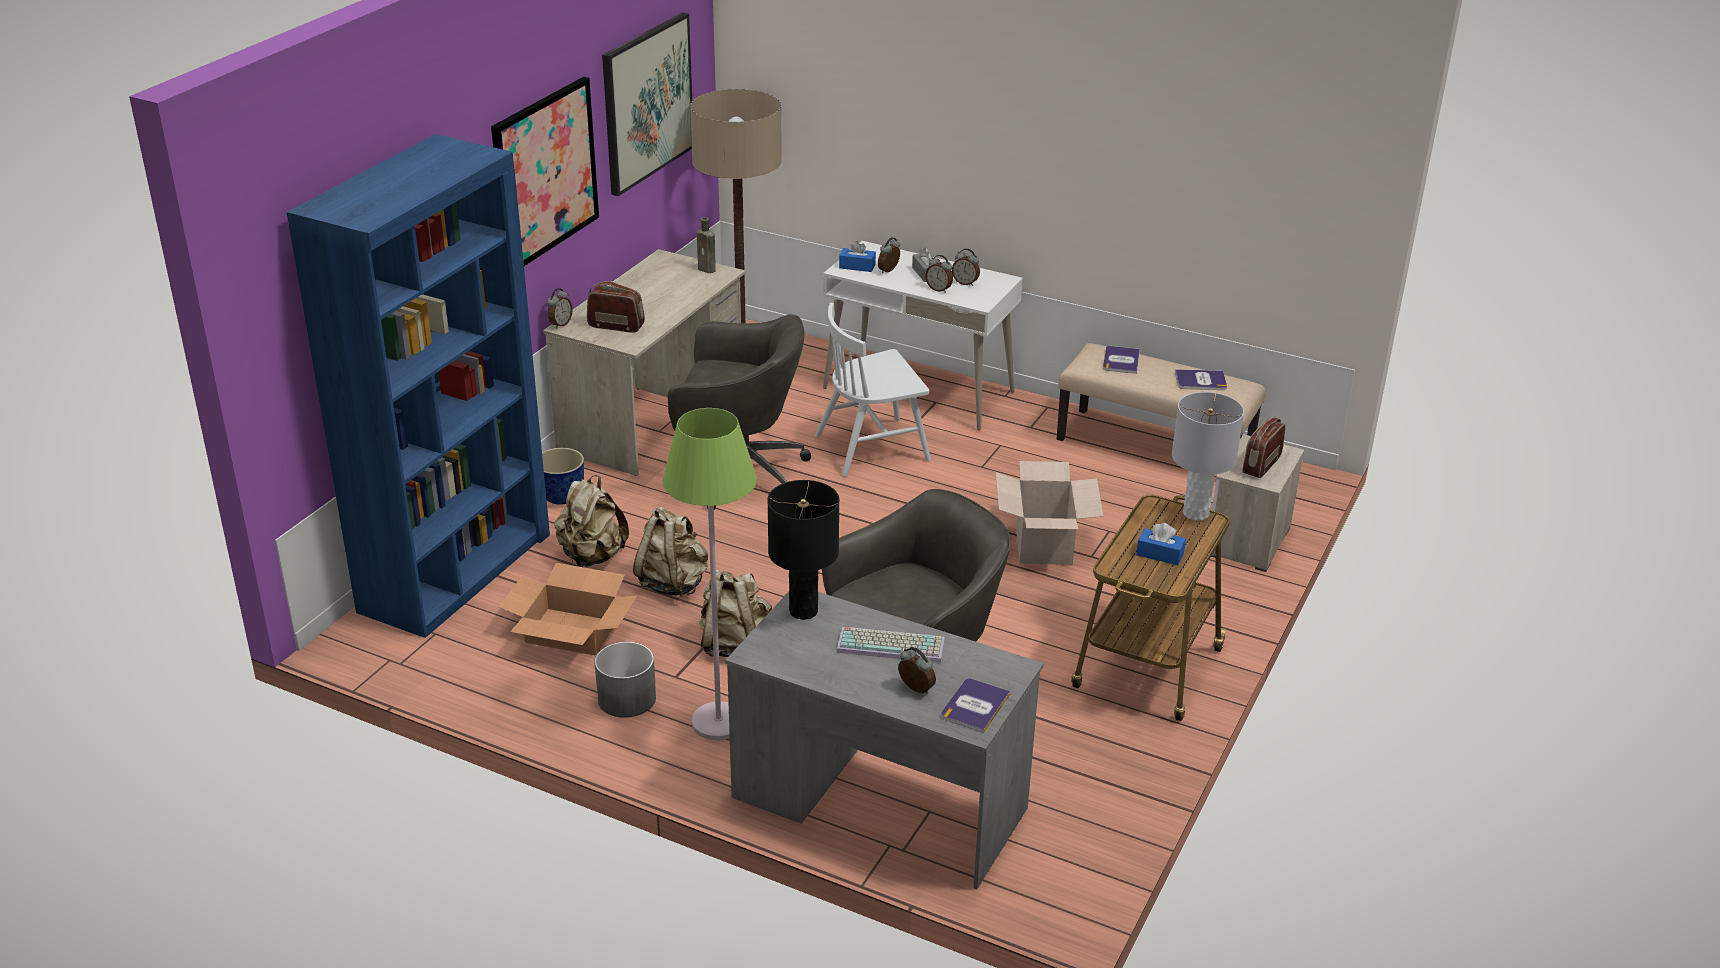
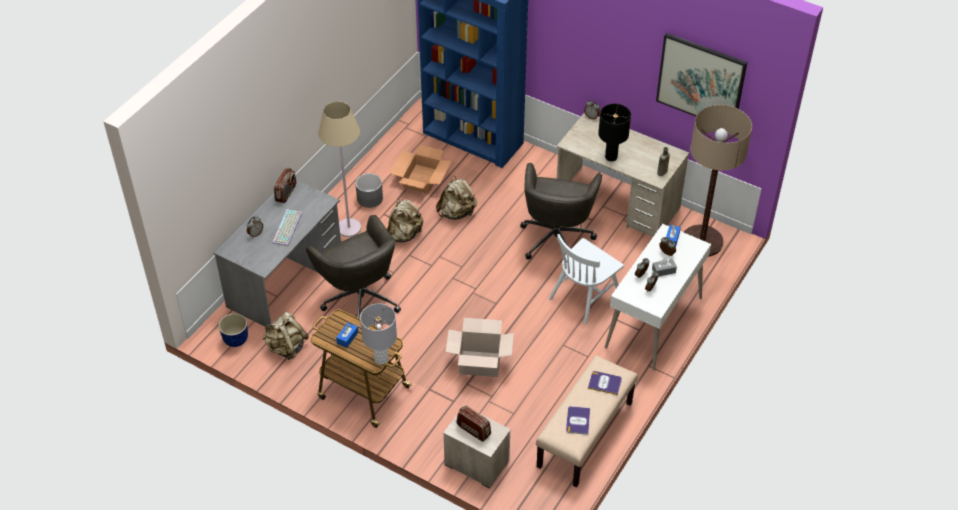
camera: 95 degrees right, 15 degrees up
(545, 173) = (606, 50): picture -> none
(562, 496) = (536, 171): planter -> planter (236, 340)
(592, 556) = (482, 183): beige backpack -> beige backpack (286, 347)
(616, 326) = (589, 137): radio -> radio (286, 193)
(719, 722) = (348, 228): green floor lamp -> beige floor lamp
(803, 611) = (318, 201): black table lamp -> black table lamp (611, 157)
(872, 447) = (584, 296): white chair -> white chair turned 120 degrees counterclockwise
(975, 706) = (240, 251): book -> none

